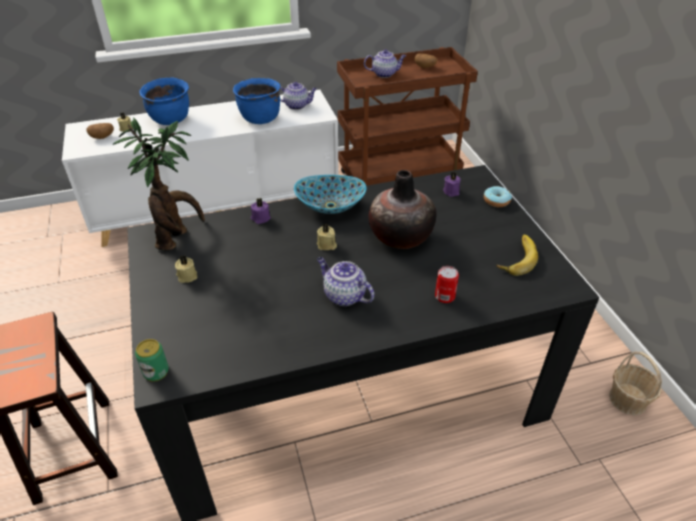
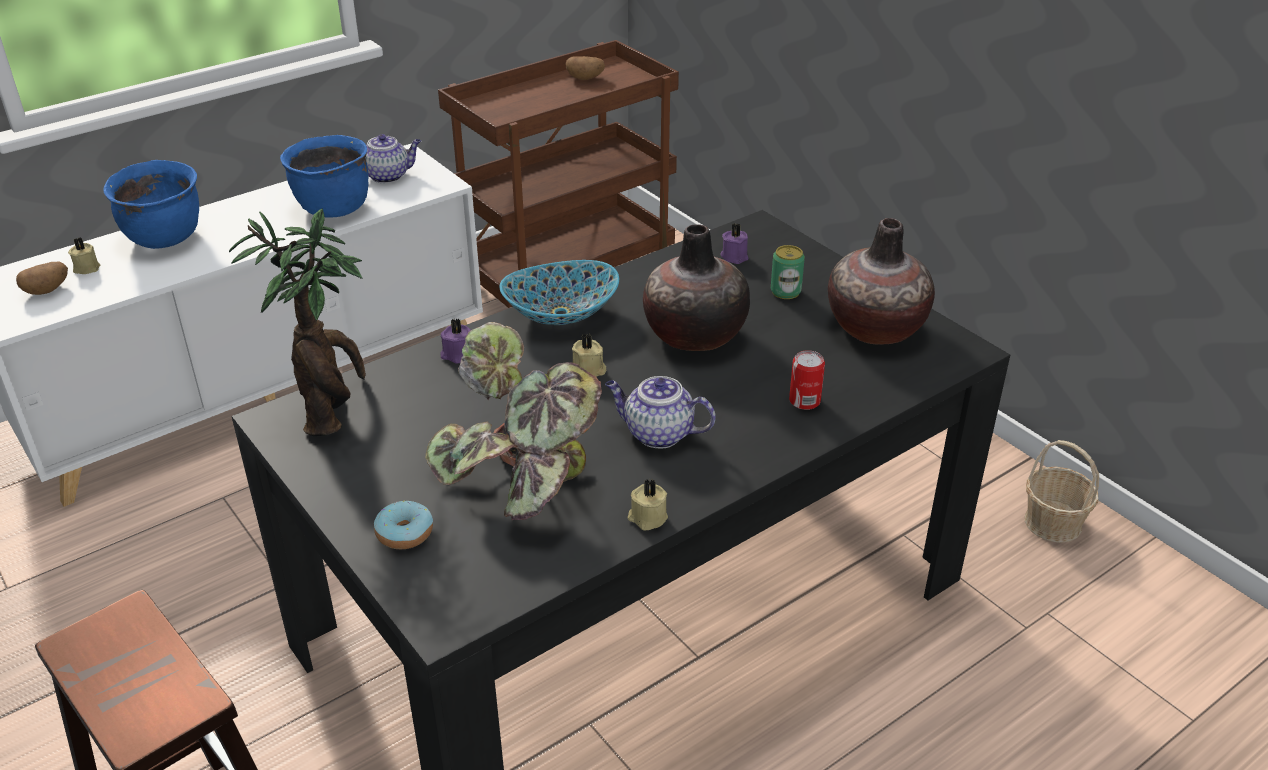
camera: 20 degrees left, 5 degrees down
(156, 372) = (429, 608): can -> can (785, 291)
(187, 276) = (388, 464): beige candle -> beige candle (647, 518)
(251, 305) = (521, 480): none -> potted plant
(384, 74) = (525, 99): teapot -> none
(496, 201) = (807, 257): donut -> donut (405, 533)
(515, 257) = (875, 328): banana -> vase

